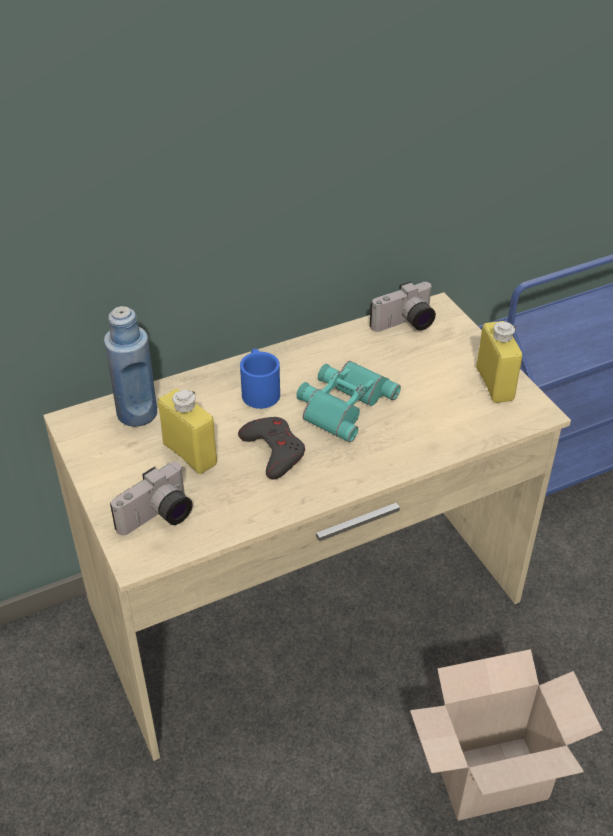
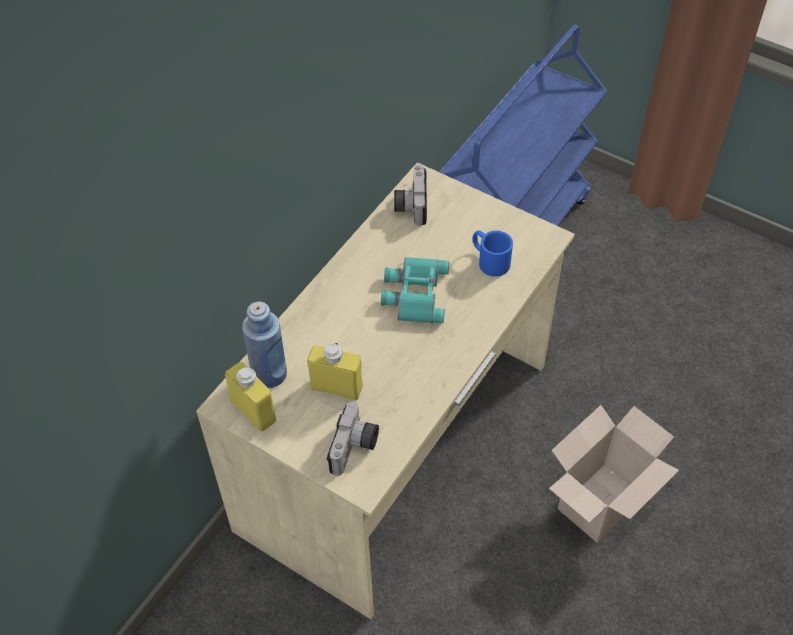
camera: 30 degrees left, 10 degrees up
(259, 389) = (345, 310): blue mug -> blue mug (489, 260)
(273, 451) = (394, 355): grey game controller -> none
(405, 325) = (410, 204): camera -> camera turned 150 degrees clockwise
(494, 384) = (506, 227): yellow bottle -> yellow bottle (253, 411)

